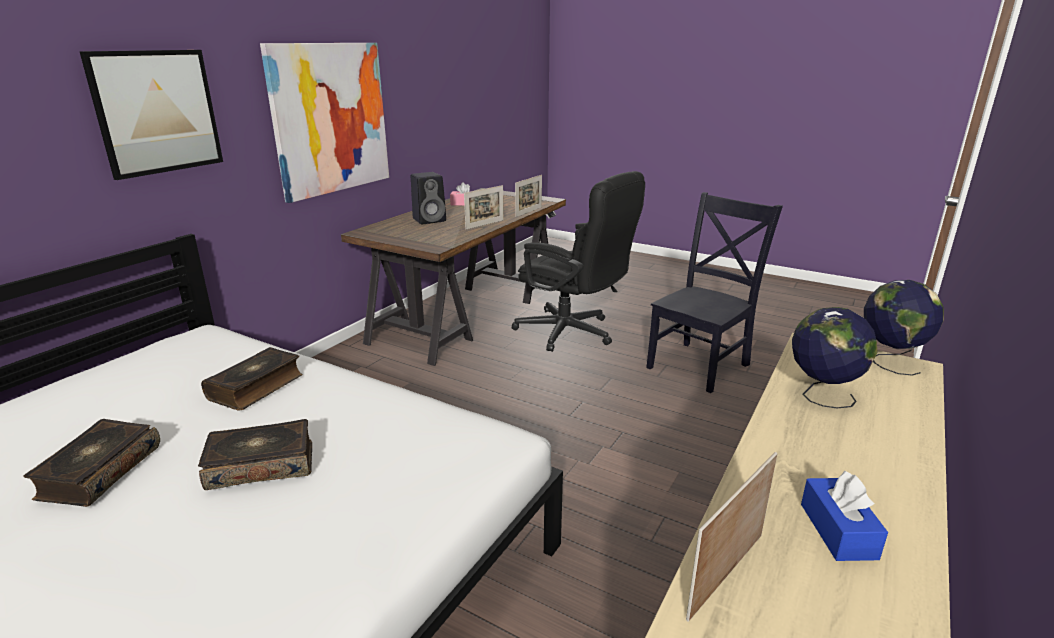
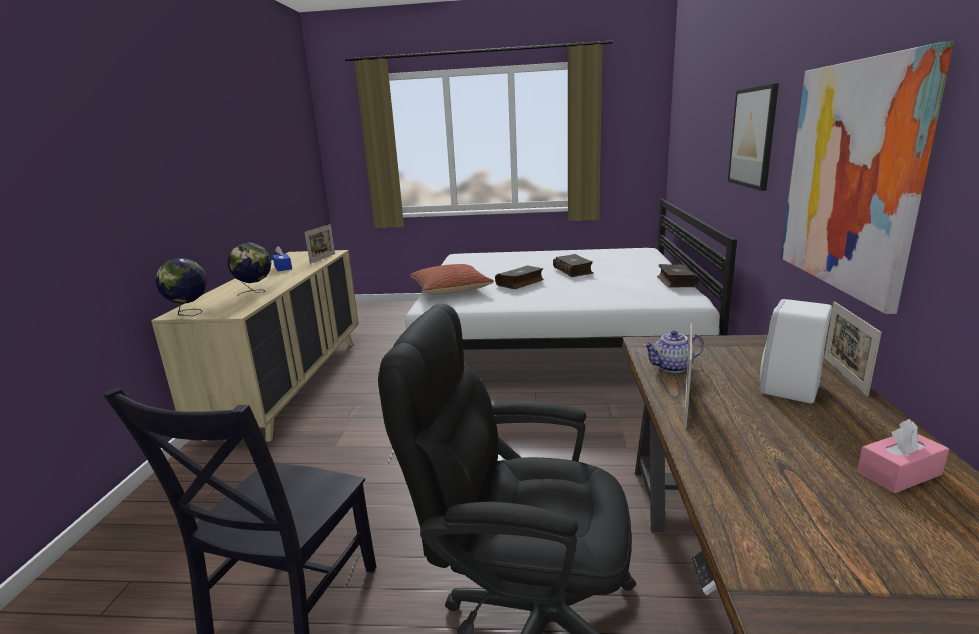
camera: 155 degrees right, 5 degrees down
(257, 387) = (583, 294): book -> book (675, 282)
(405, 498) = (451, 290): none -> pillow
(430, 220) = (789, 390): black speaker -> white speaker
(455, 235) = (672, 367): none -> teapot
(528, 212) = (697, 481): picture frame -> picture frame (844, 375)

